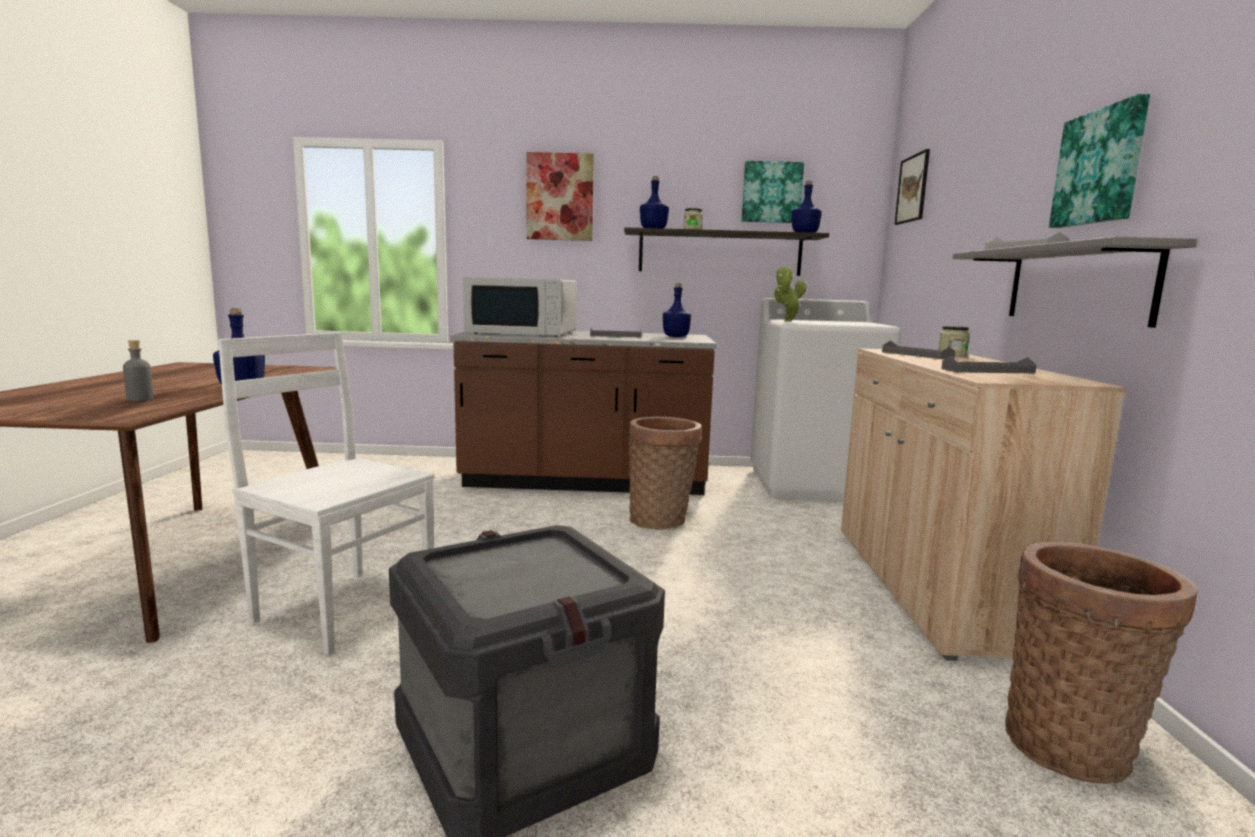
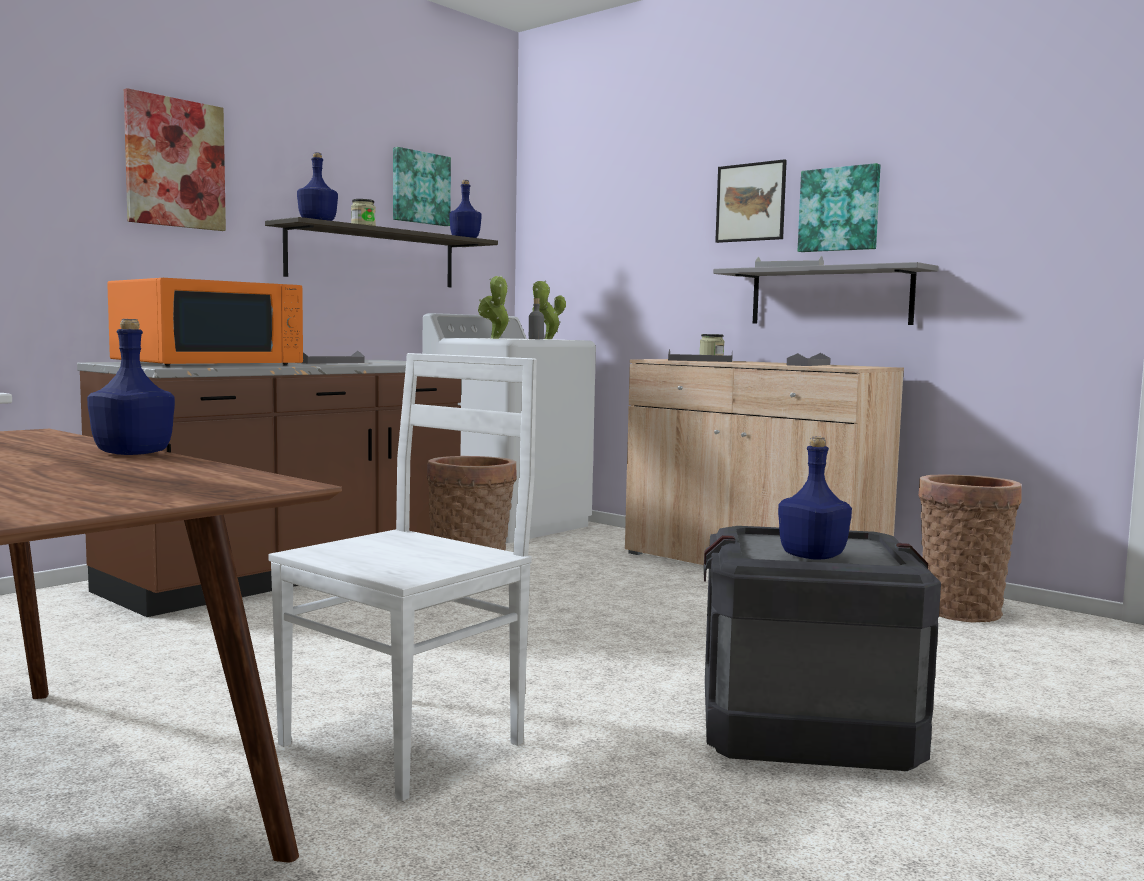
camera: 50 degrees left, 5 degrees down
(140, 399) = (124, 476): grey bottle -> grey bottle (536, 339)
(342, 608) = (407, 741): white chair -> white chair turned 150 degrees clockwise
(524, 333) = (209, 364): white microwave -> orange microwave
(676, 336) = (384, 361): blue bottle -> blue bottle (813, 556)
(859, 323) = (547, 339): none -> potted plant
(912, 189) = (568, 201): picture -> picture (750, 202)

